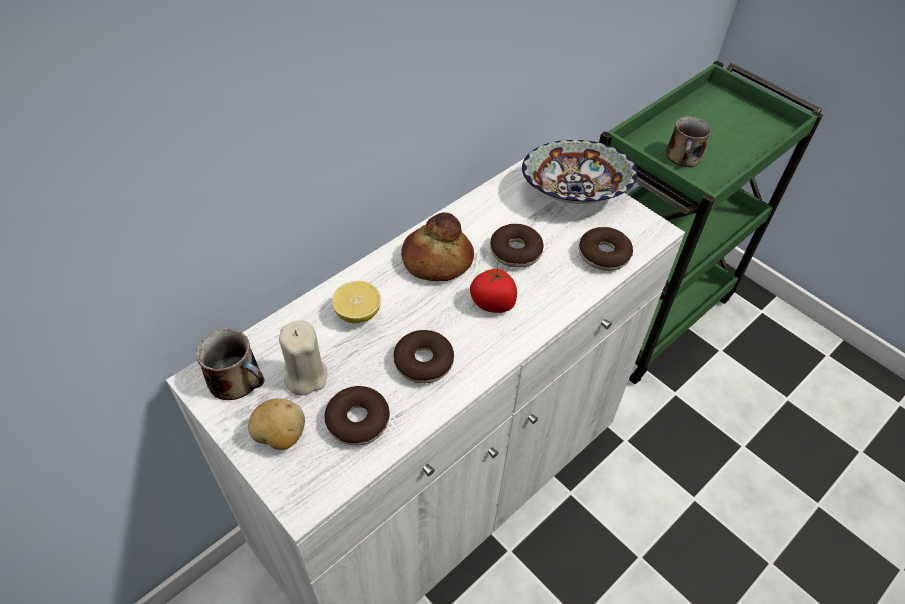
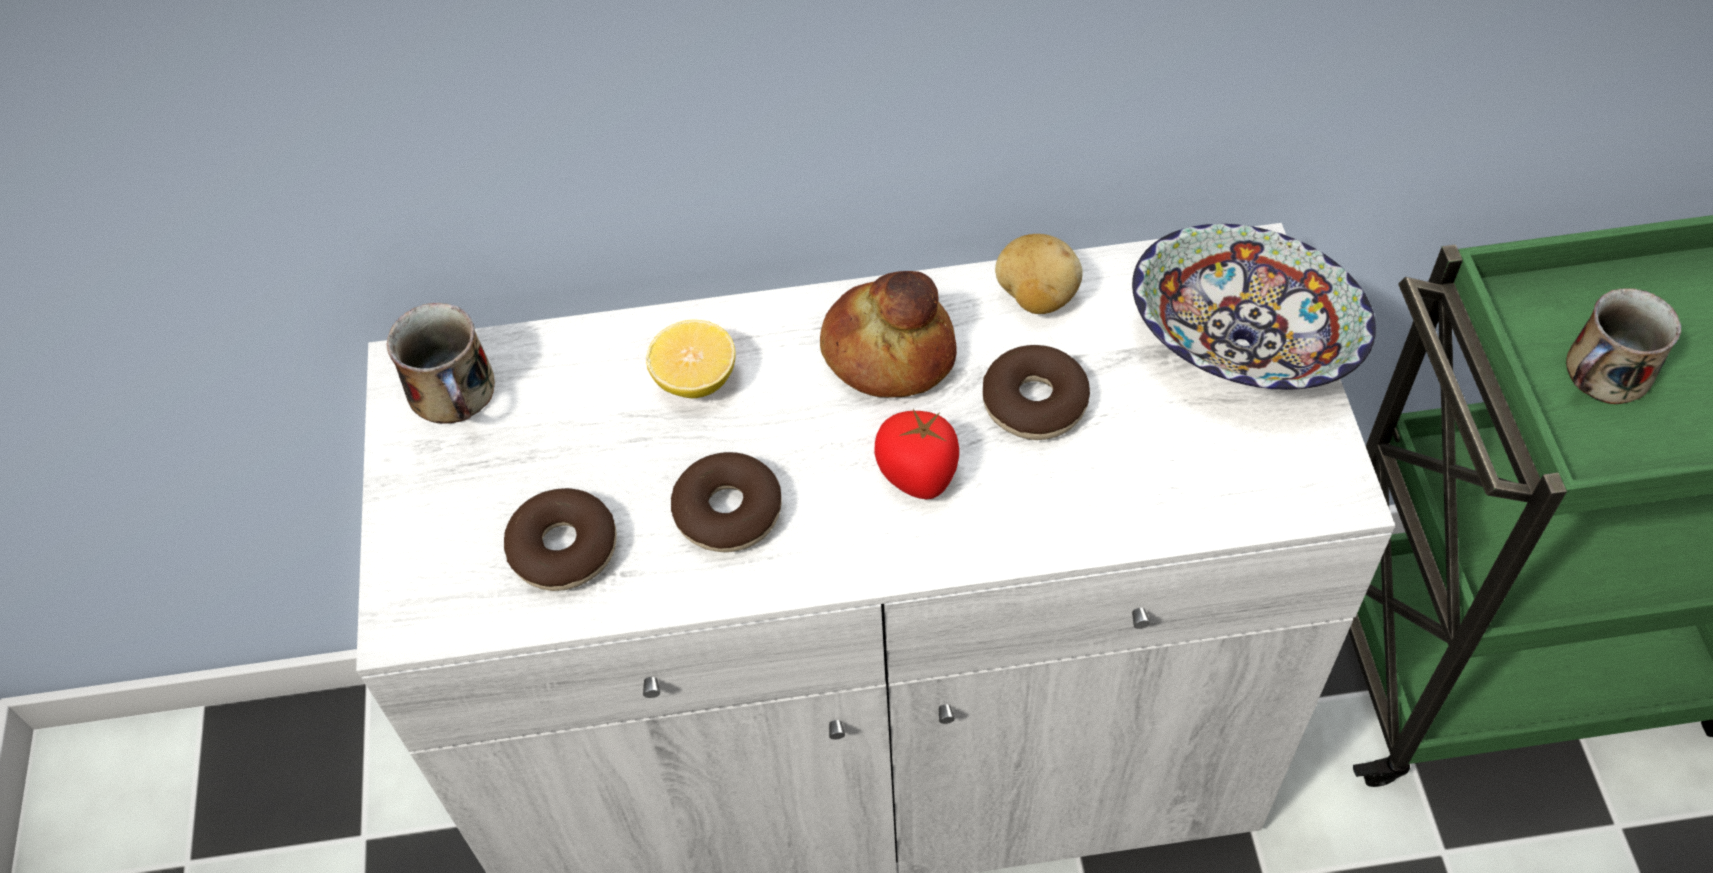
camera: 40 degrees right, 5 degrees up
(280, 436) = (447, 510): potato -> potato (1036, 297)
(305, 376) = (546, 439): beige candle -> none
(603, 255) = (1190, 489): donut -> none

